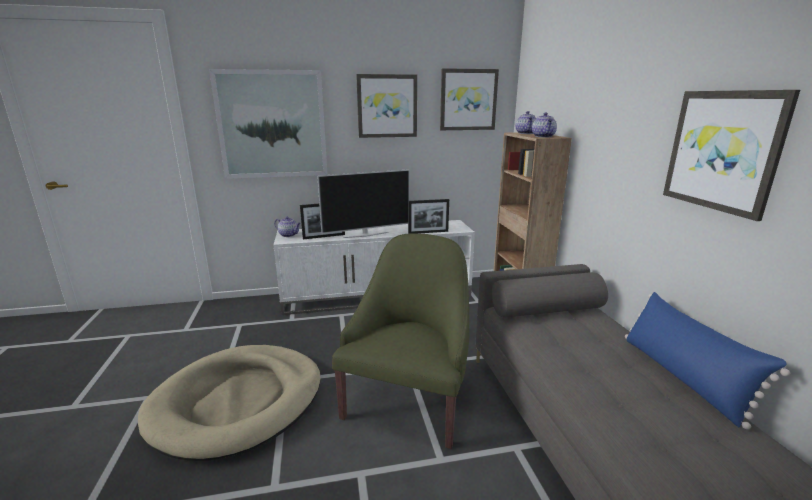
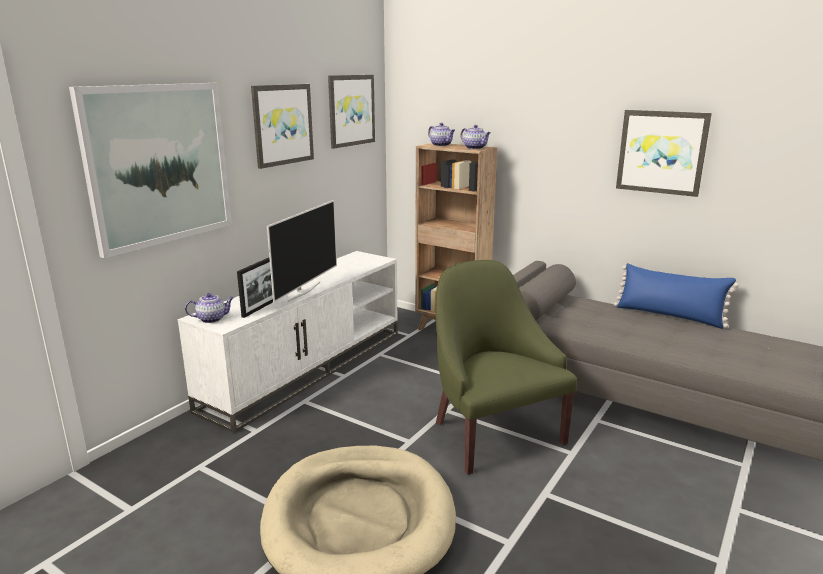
camera: 45 degrees left, 0 degrees up
(428, 232) = (358, 271): picture frame -> none

